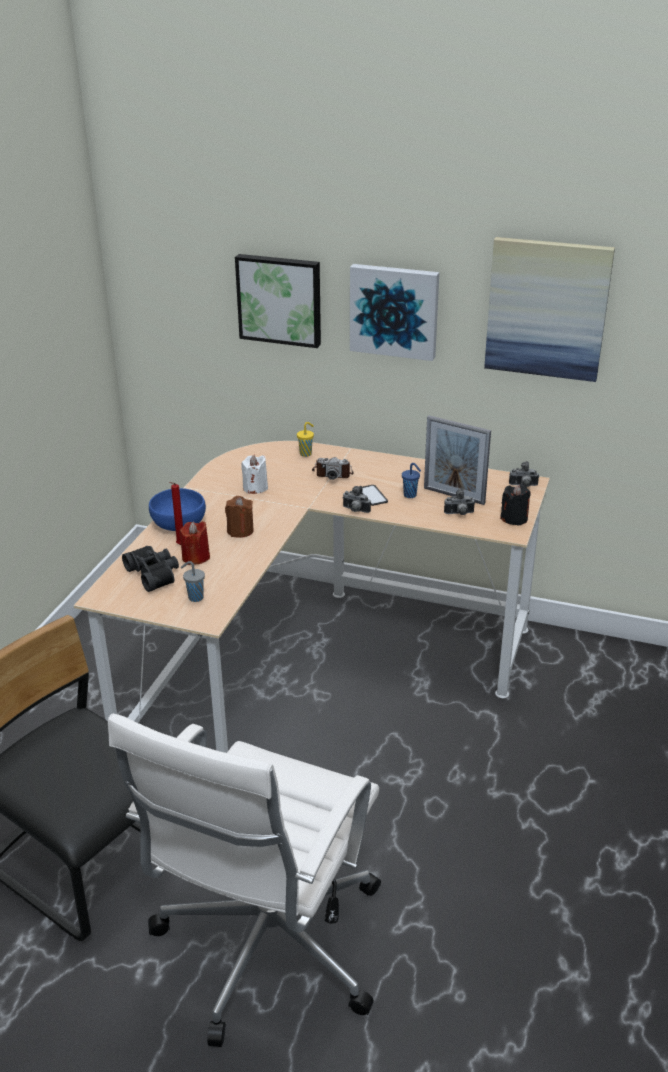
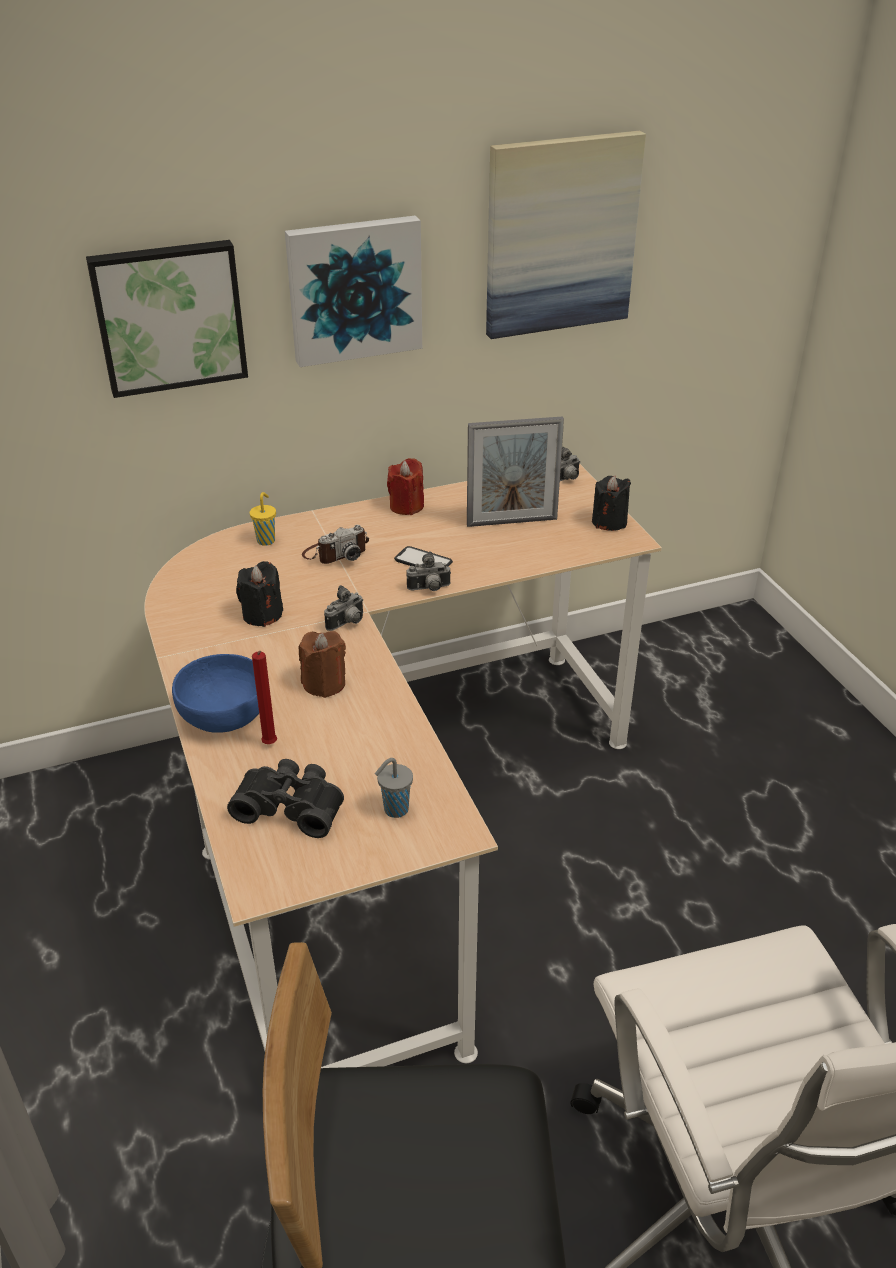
camera: 40 degrees left, 5 degrees up
(196, 557) = (316, 751): red candle -> red candle (406, 506)
(255, 488) = (262, 615): white candle -> black candle
(410, 495) = (465, 542): blue cup -> none
(459, 514) = (547, 541): camera -> camera (347, 623)

